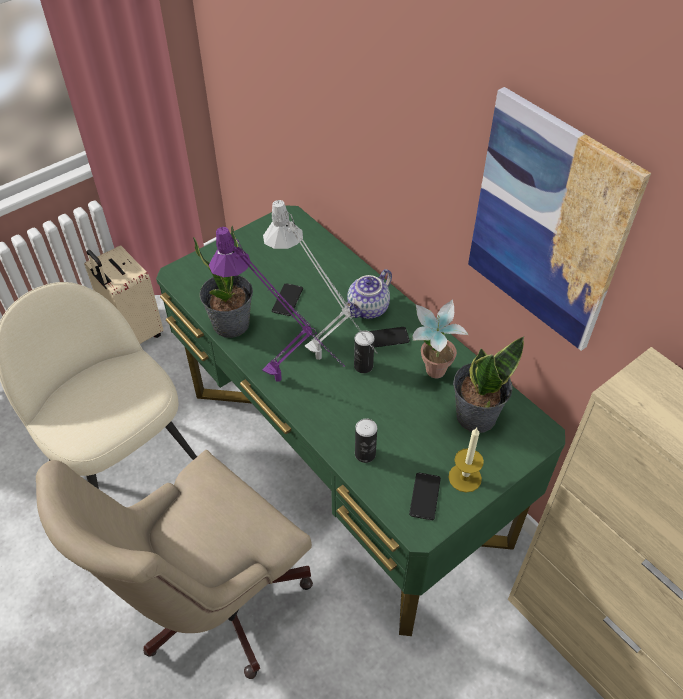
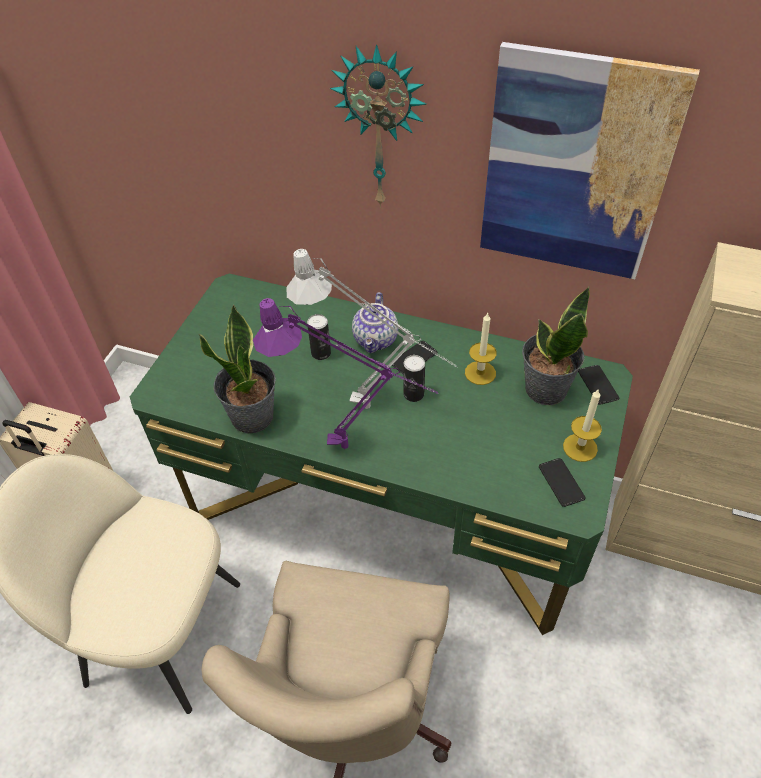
camera: 30 degrees left, 0 degrees up
(287, 300) = (291, 367): phone -> phone (598, 385)
(365, 454) = (480, 473): can -> can (321, 353)
(413, 127) = (381, 129): none -> wall clock
(431, 375) = (480, 373): potted plant -> candle

